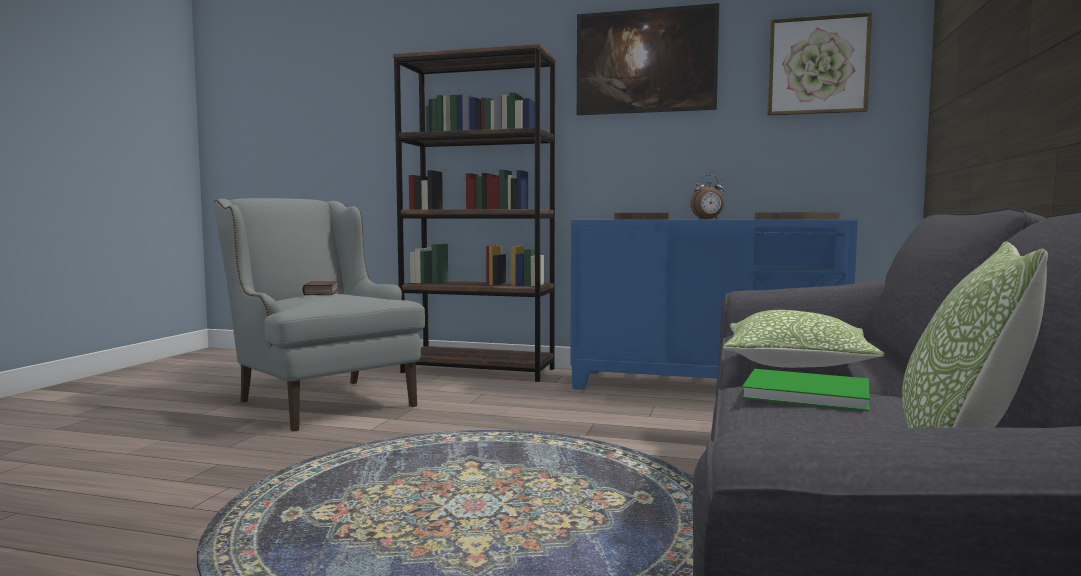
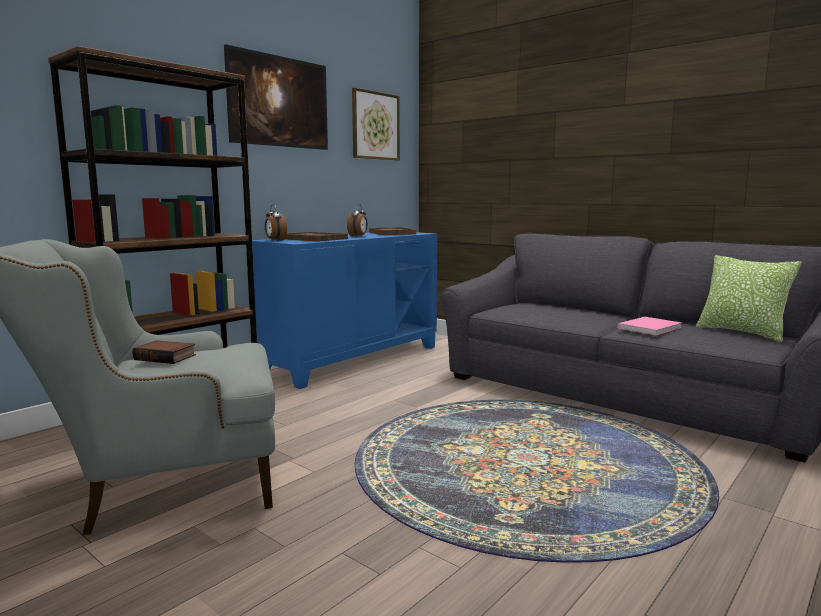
camera: 65 degrees left, 5 degrees up
(595, 219) = (275, 241): none -> alarm clock
(796, 364) = (579, 319): pillow -> none
(802, 392) = (647, 328): green book -> pink book

